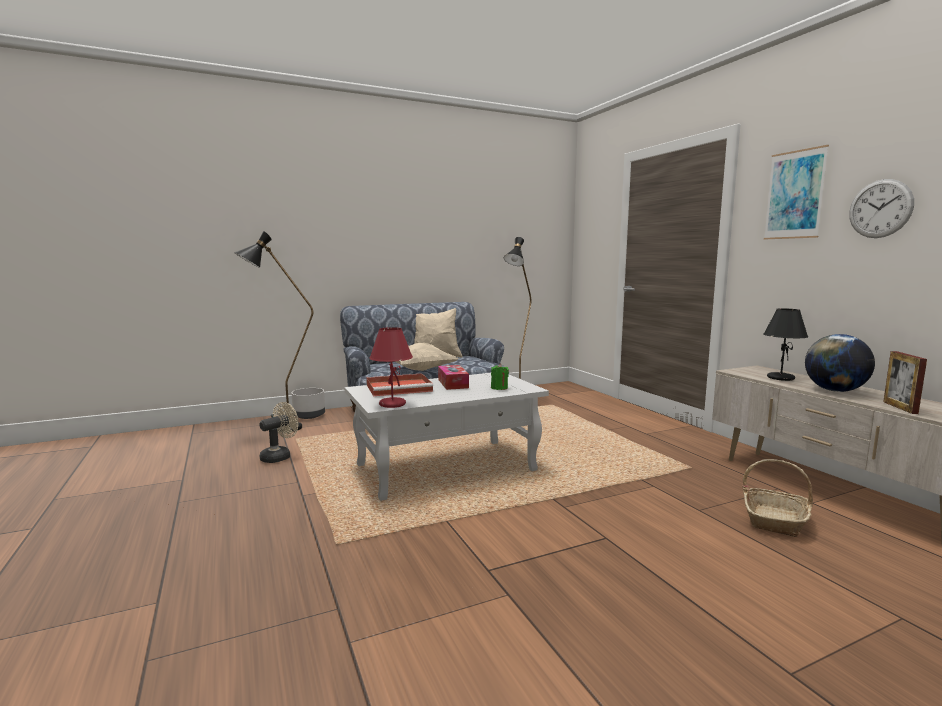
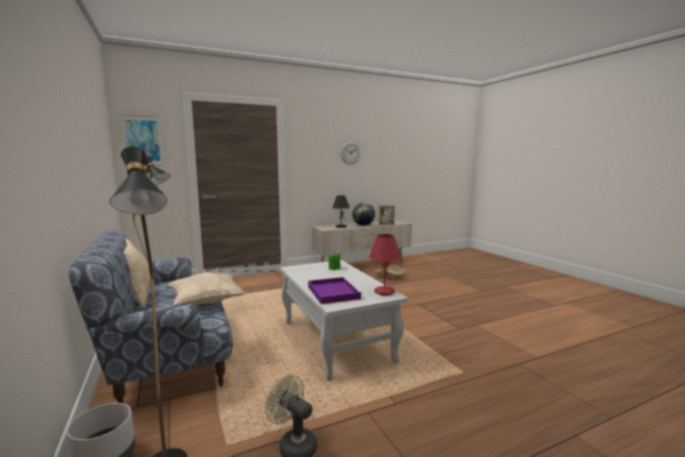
camera: 90 degrees left, 0 degrees up
(400, 388) = (332, 292): red tray -> purple tray
(453, 383) = (319, 278): tissue box -> none
(795, 195) = (317, 143): picture -> picture (142, 141)

